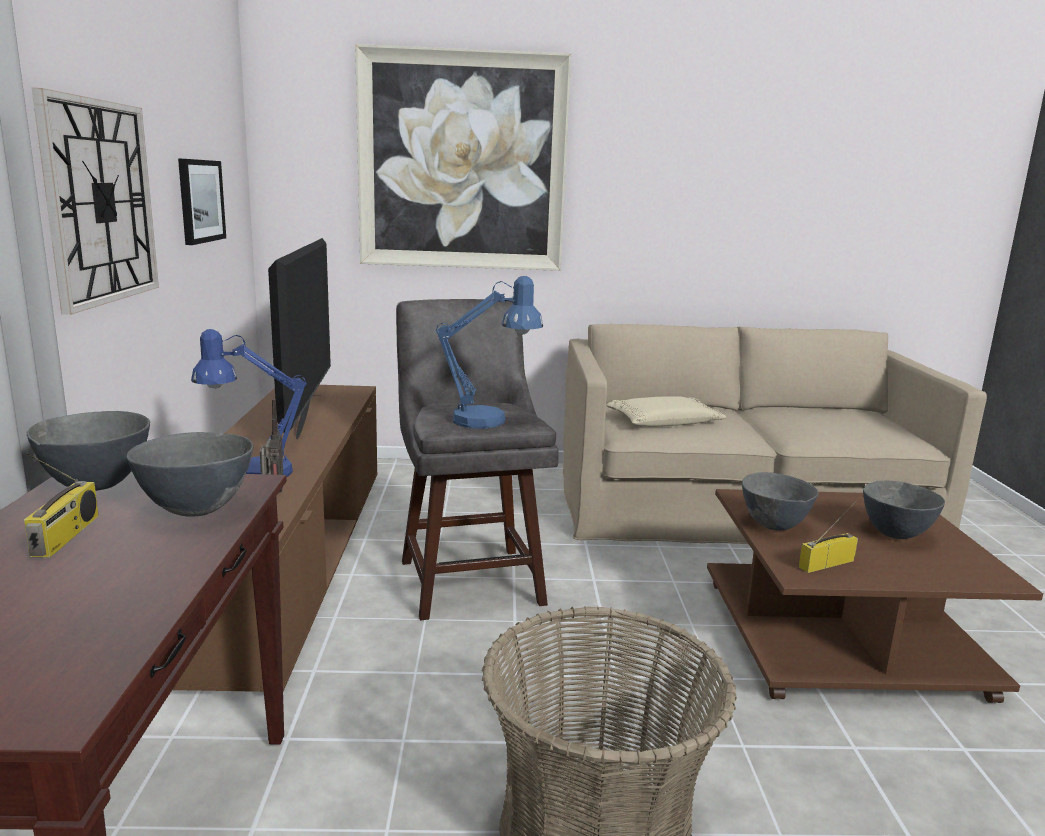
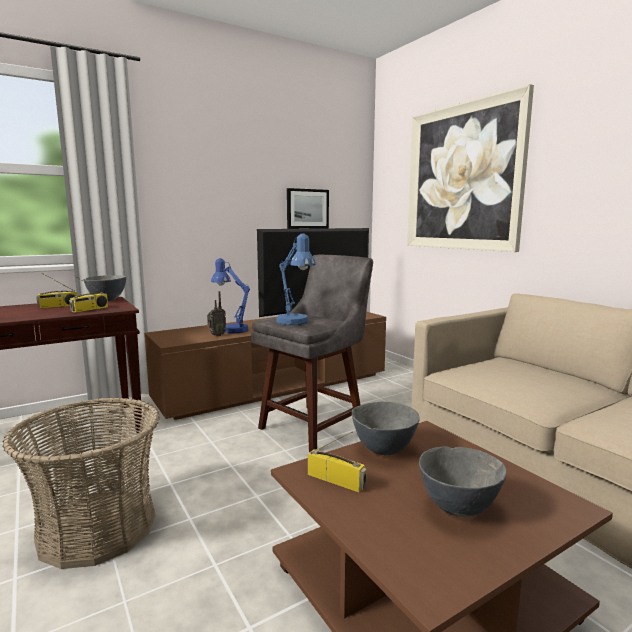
camera: 60 degrees right, 5 degrees down
(100, 202) = (211, 205): wall clock -> none
(196, 510) = (90, 309): grey bowl -> radio
(664, 419) = (509, 374): beige pillow -> none

